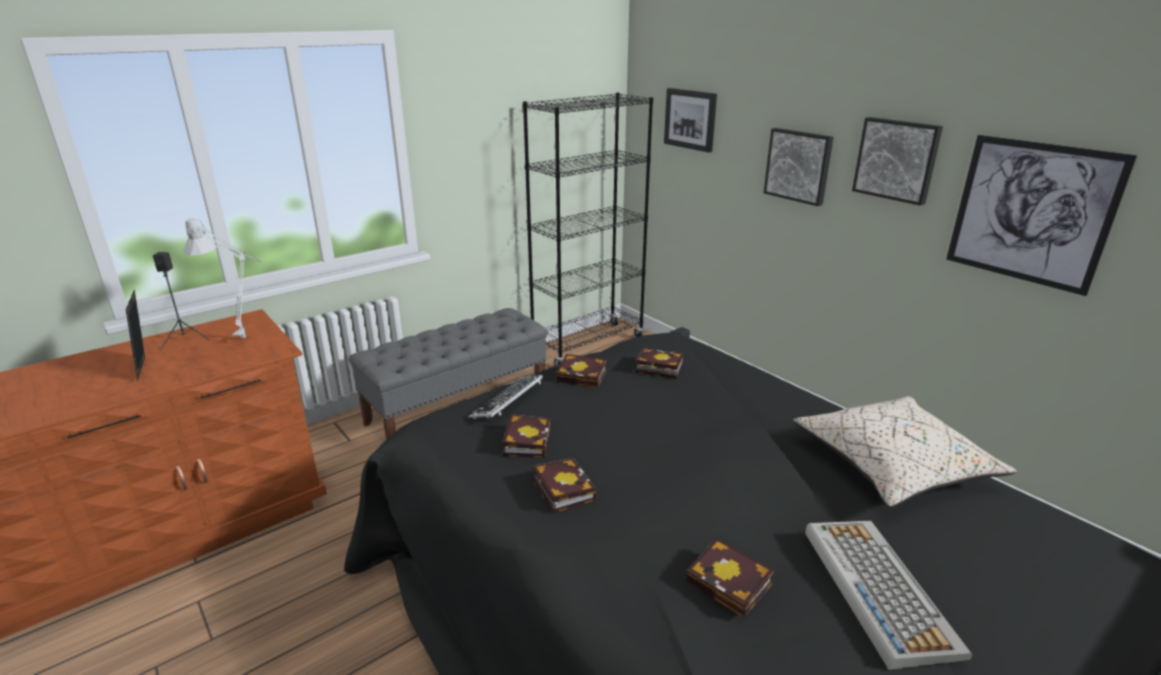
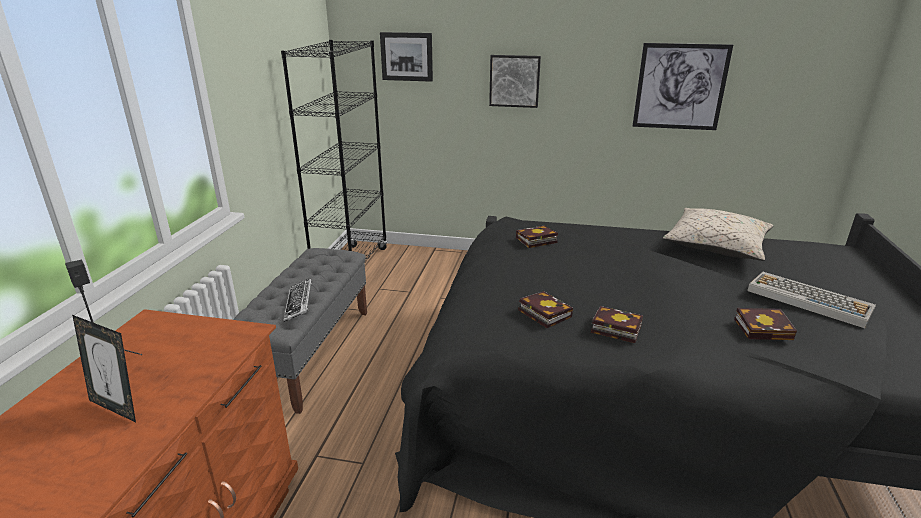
camera: 40 degrees left, 0 degrees up
(247, 336) = (183, 335): grey table lamp -> none
(508, 402) = (486, 296): keyboard -> keyboard (299, 303)
(584, 376) = (502, 261): book -> none
(897, 160) = (590, 66): picture -> none

